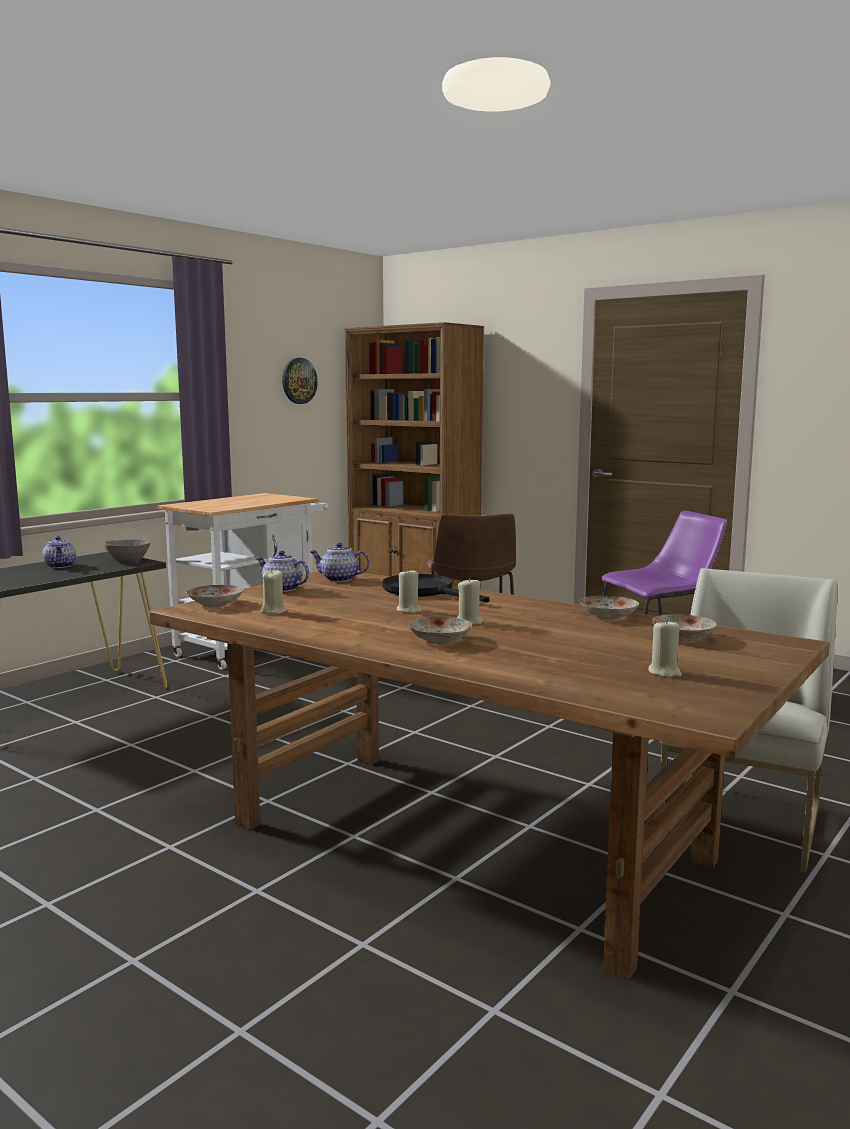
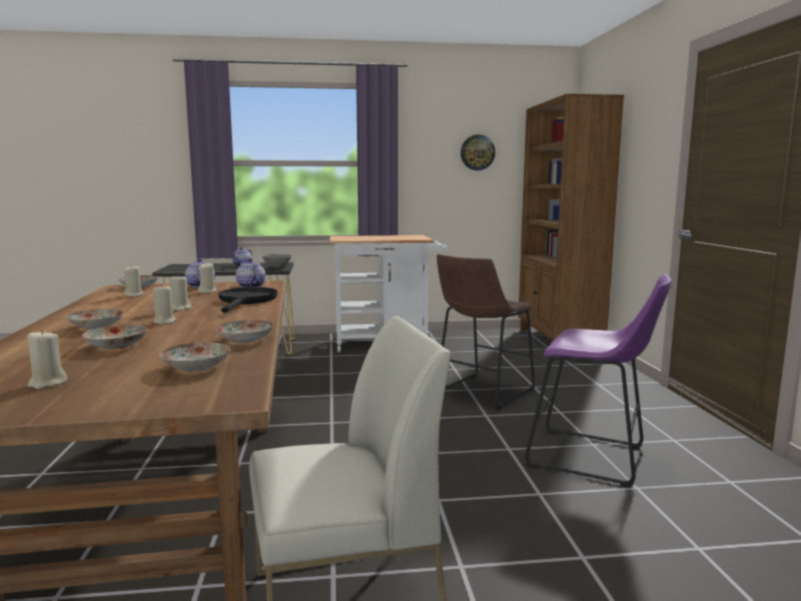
camera: 45 degrees right, 0 degrees up
(330, 592) = (207, 291): none -> beige candle
(554, 644) = (116, 346): none -> plate

